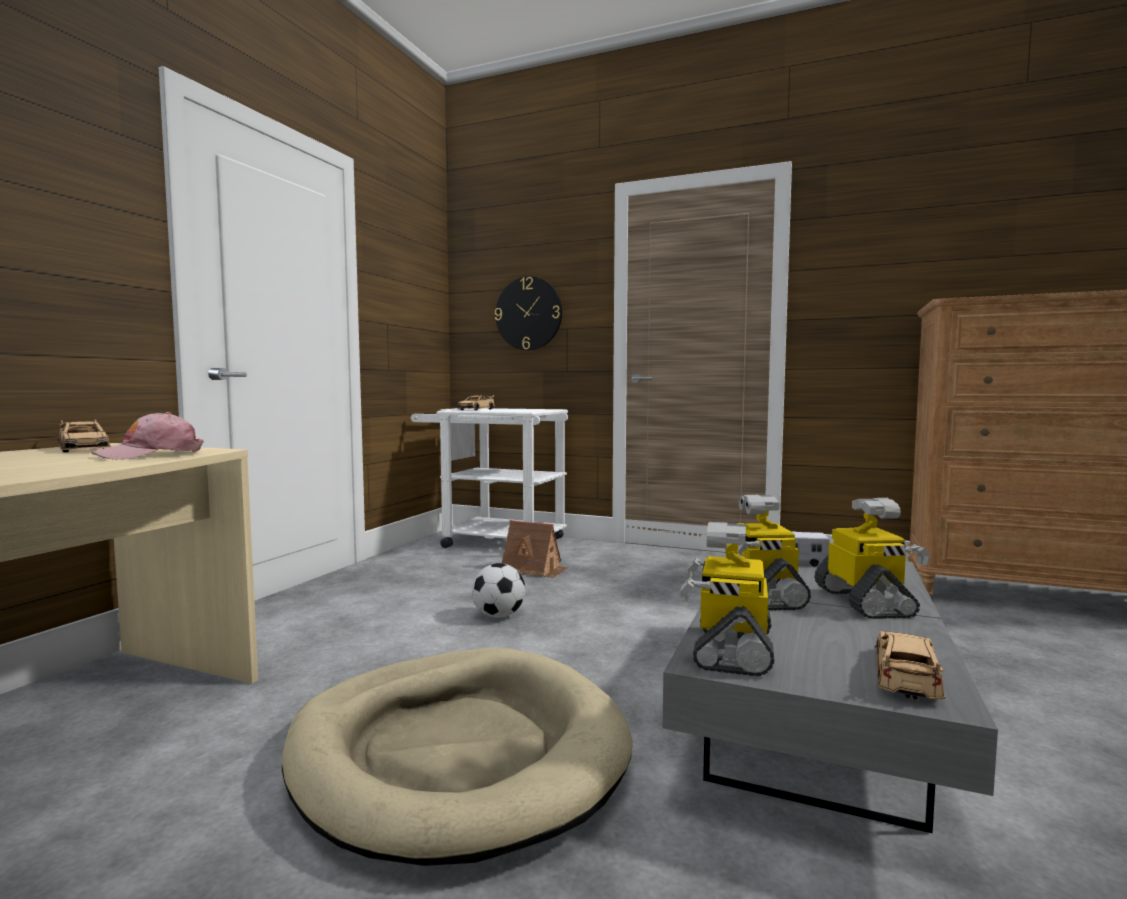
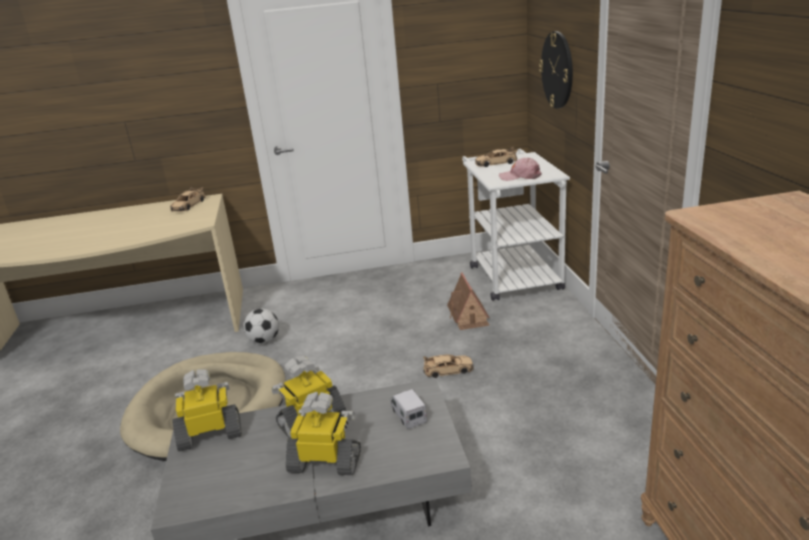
camera: 60 degrees right, 20 degrees up
(150, 455) = (175, 225): pink cap -> pink cap (520, 176)
(499, 616) = (369, 345): football -> football (264, 340)
(865, 602) = (326, 462): toy robot -> toy robot turned 135 degrees counterclockwise
(906, 675) = (203, 494): beige toy car -> beige toy car (448, 370)

